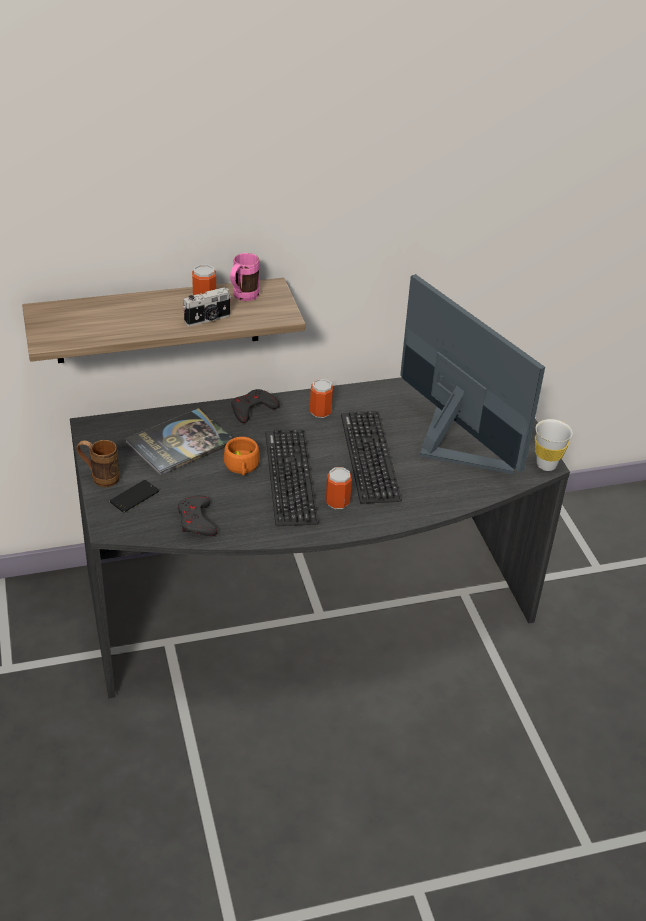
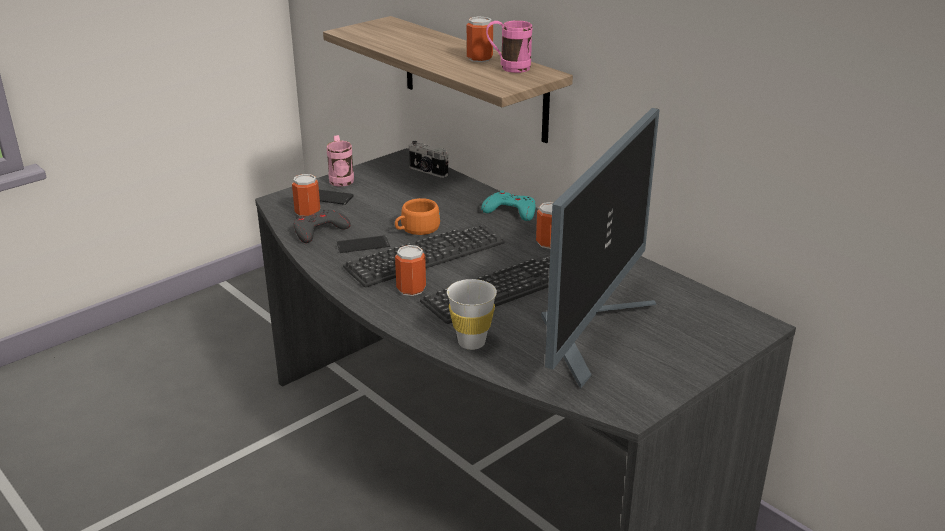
camera: 65 degrees right, 10 degrees down
(99, 477) = (341, 178): brown mug -> pink mug
(154, 517) = (307, 212): none -> can
(180, 443) = (422, 195): book -> none
(208, 319) = (451, 65): camera -> camera (428, 172)
(244, 504) = (363, 244): none -> phone
(252, 409) = (510, 211): grey game controller -> turquoise game controller
(546, 465) = (628, 410): white cup -> white cup (471, 342)

